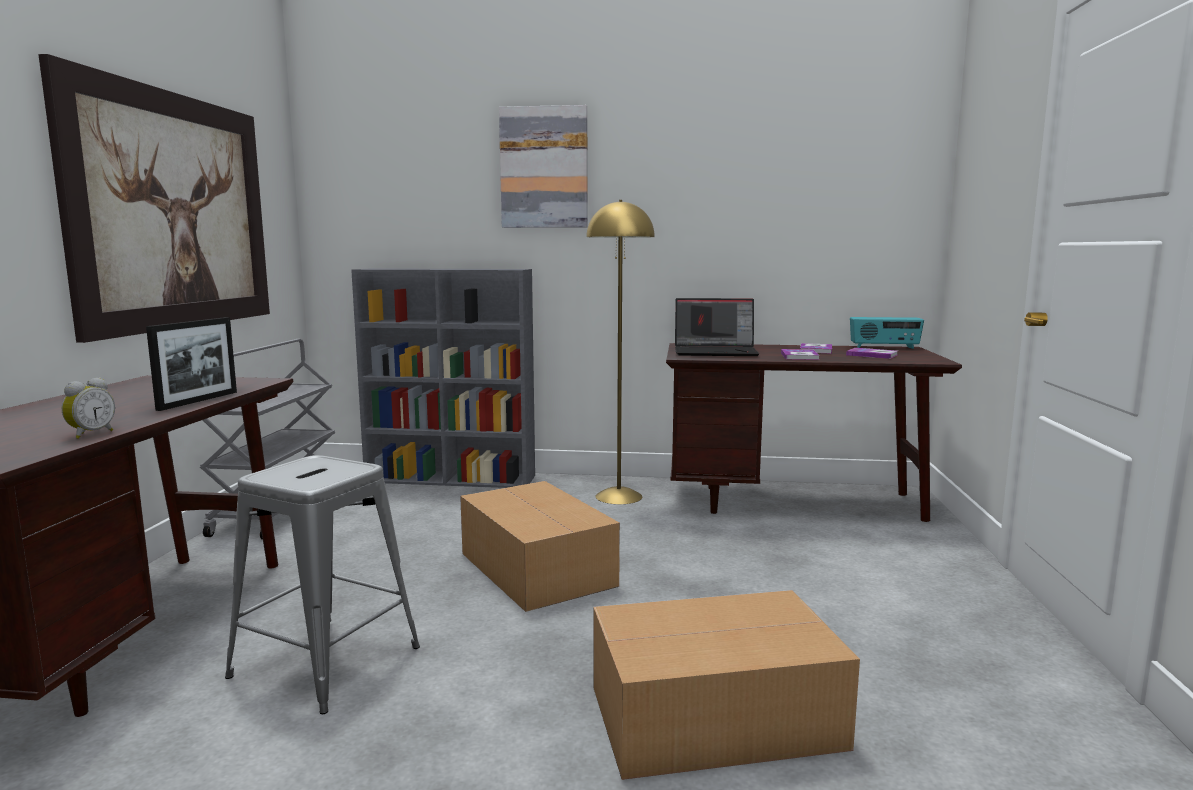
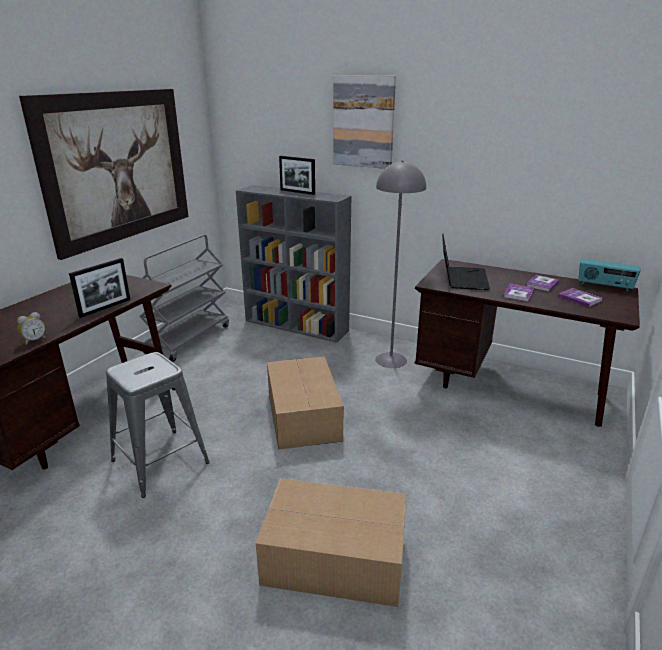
camera: 20 degrees right, 15 degrees up
(450, 268) = (297, 192): none -> picture frame
(619, 496) = (391, 360): yellow floor lamp -> grey floor lamp
(716, 352) = (462, 278): laptop -> laptop turned 105 degrees counterclockwise

